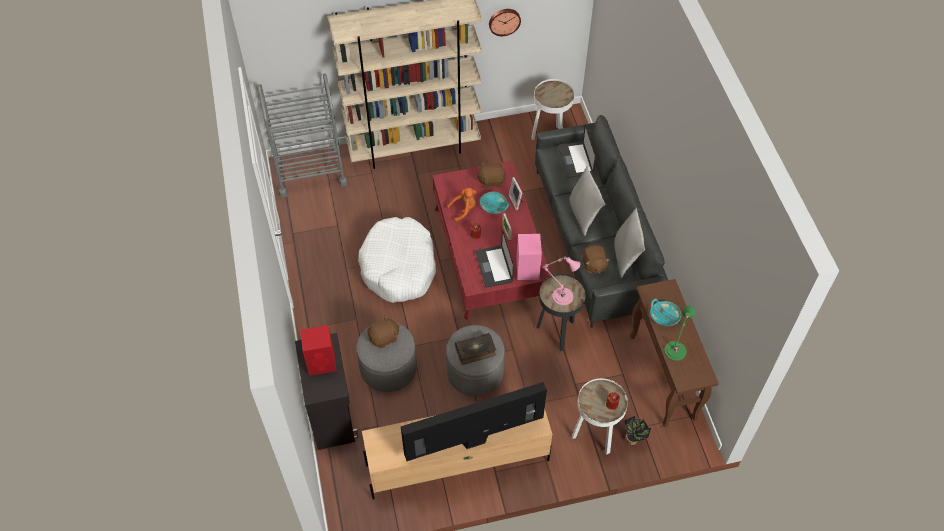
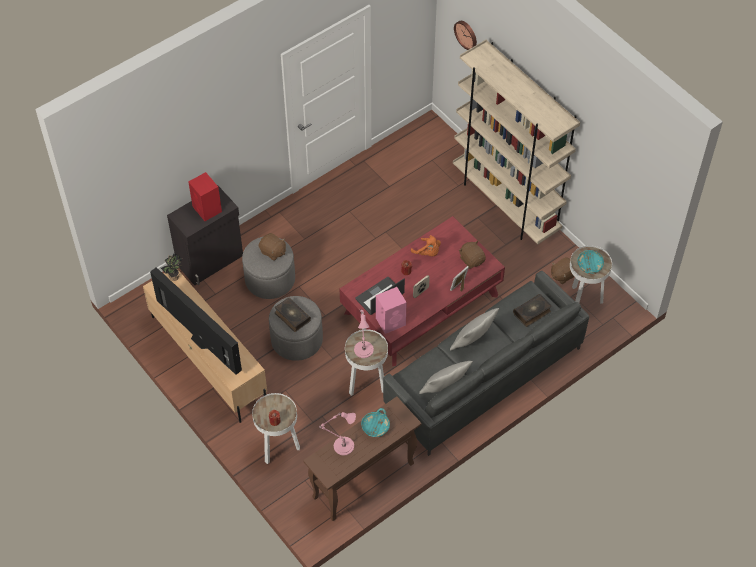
camera: 65 degrees right, 0 degrees up
(310, 172) = (433, 144): grey cart -> none
(399, 267) = (371, 246): white dog bed -> none
(494, 206) = (444, 273): turquoise bowl -> turquoise bowl (589, 265)
(504, 21) = (601, 170): wall clock -> wall clock (466, 34)
(557, 333) = (366, 385): black side table -> white side table
(575, 160) = (532, 313): laptop -> book
(593, 265) = (422, 368): brown plush toy -> brown plush toy (562, 275)
(633, 440) = (288, 478): potted plant -> potted plant (174, 278)
(674, 352) = (342, 446): green table lamp -> pink table lamp

